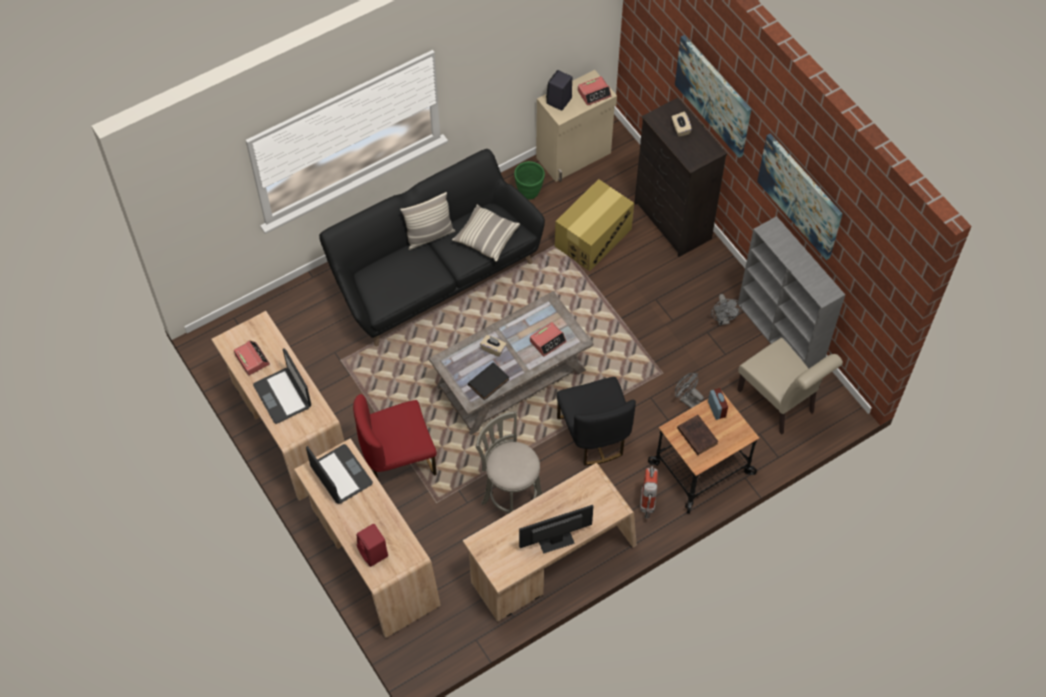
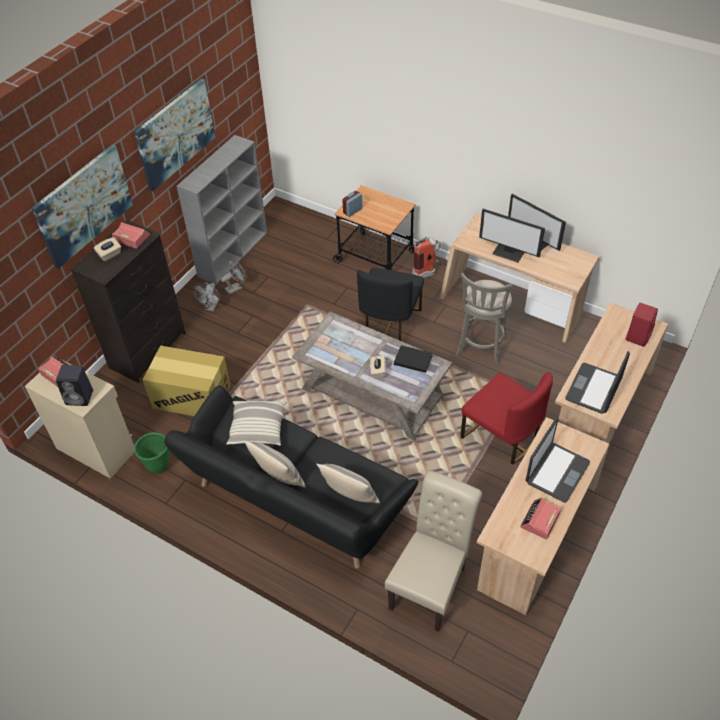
camera: 115 degrees left, 10 degrees down
(379, 275) = (350, 496): none -> pillow
(548, 341) = (346, 339): alarm clock -> alarm clock (131, 238)
(552, 508) = (508, 252): none -> monitor
(594, 435) = (389, 323): black chair -> black chair turned 150 degrees clockwise
(687, 400) = (323, 283): grey fan -> grey fan (211, 307)
(696, 435) = (382, 214): brown book -> none
(779, 404) = (295, 236): beige chair -> beige chair (431, 584)

